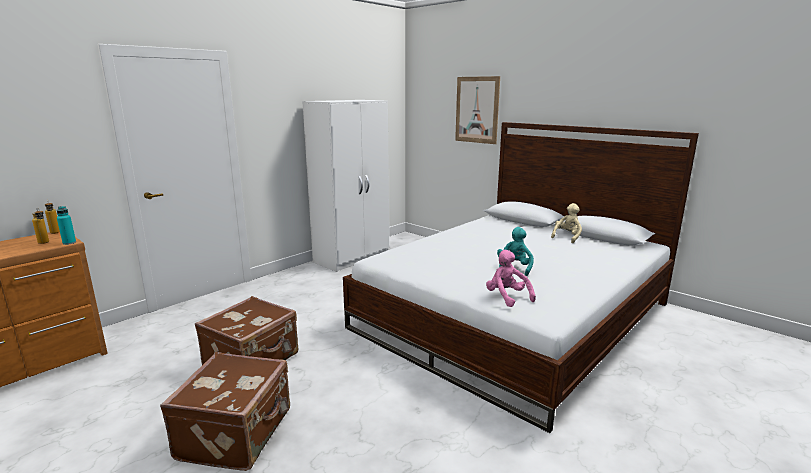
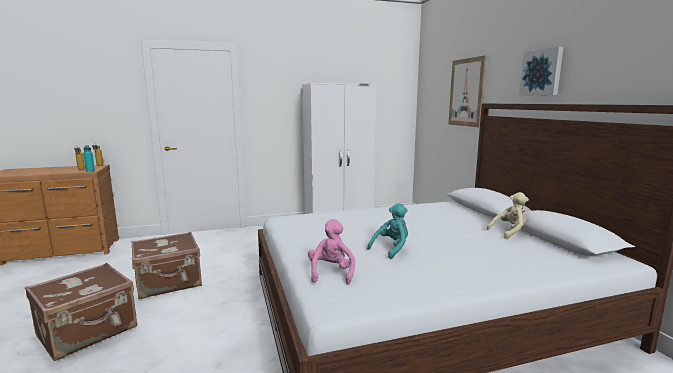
camera: 30 degrees right, 5 degrees down
(563, 98) = (542, 72): none -> picture

